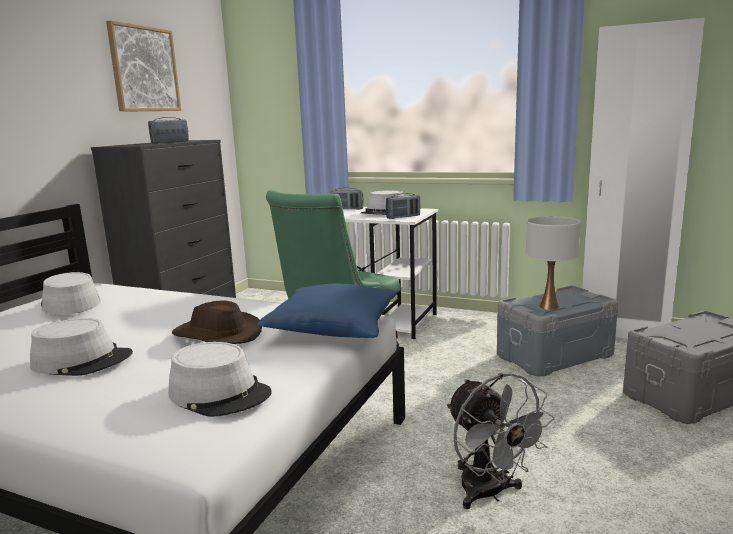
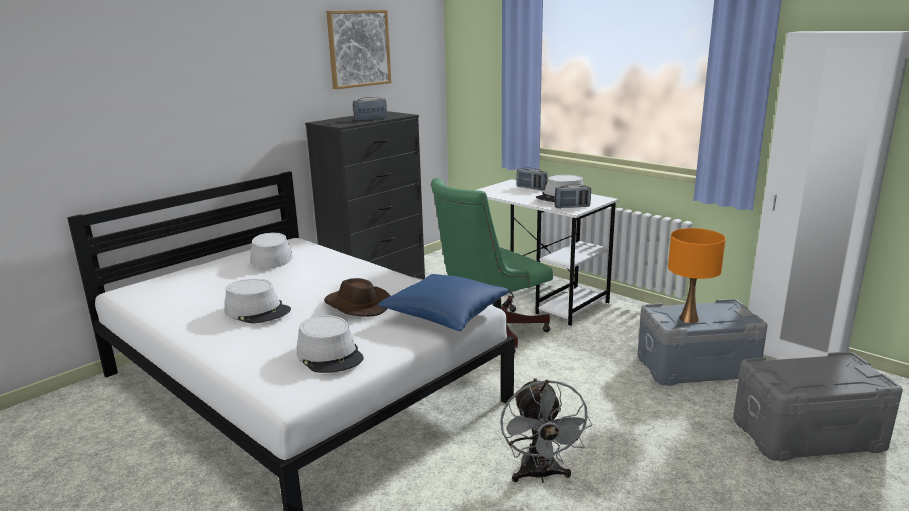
camera: 20 degrees right, 5 degrees up
(549, 306) = (688, 319): white table lamp -> orange table lamp

